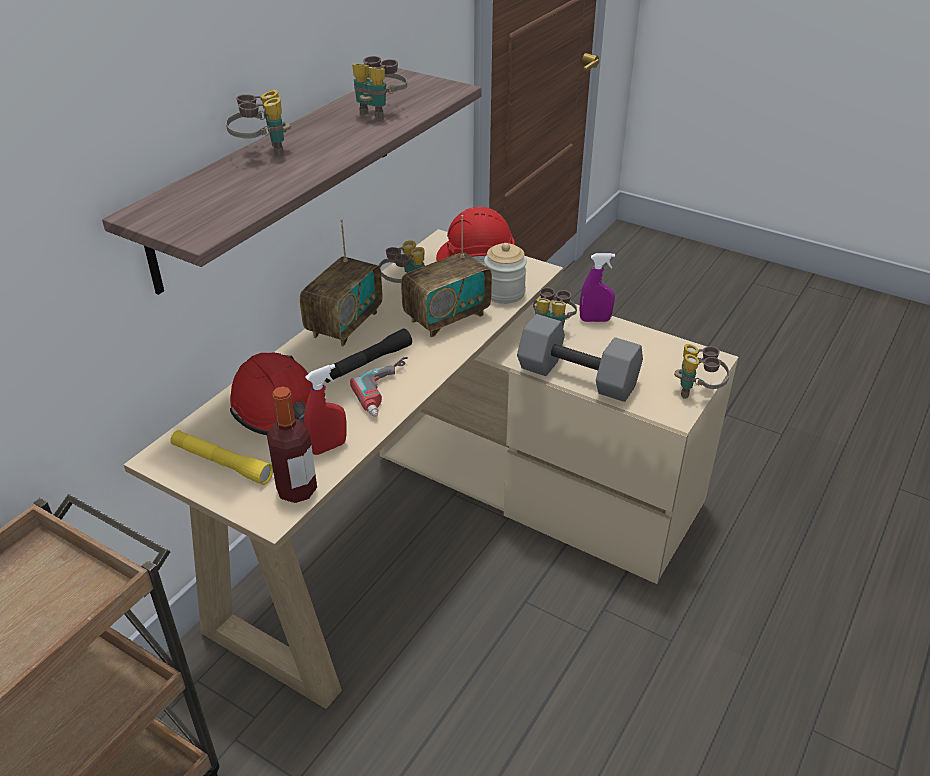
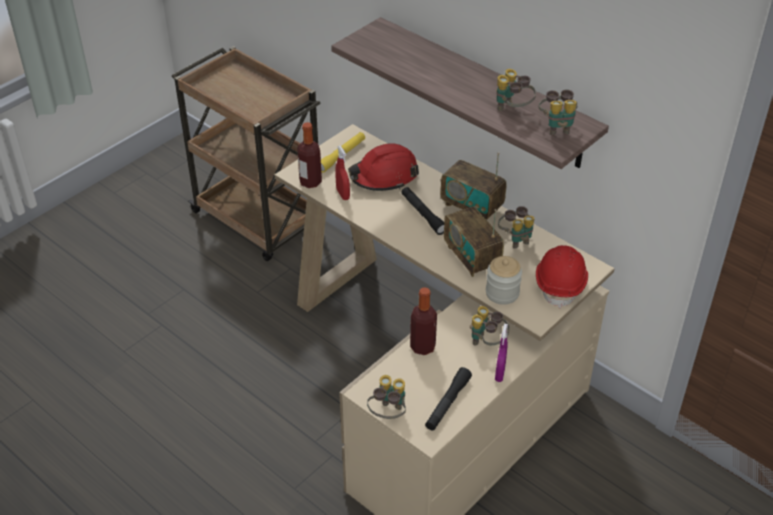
camera: 100 degrees right, 5 degrees up
(262, 153) = (452, 63): binoculars -> binoculars (557, 127)
(389, 391) = (389, 222): power drill -> none
(579, 376) = (422, 347): grey dumbbell -> bottle
(657, 351) = (447, 403): none -> black flashlight

